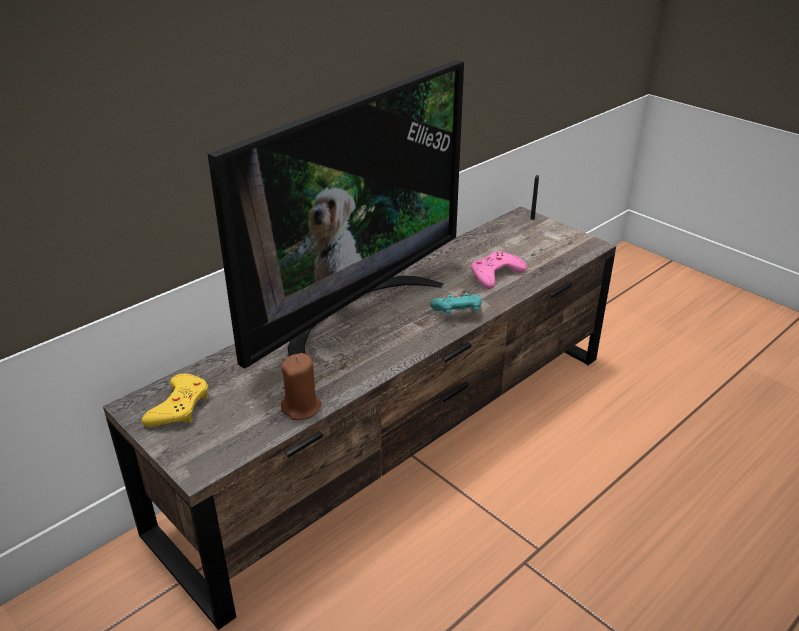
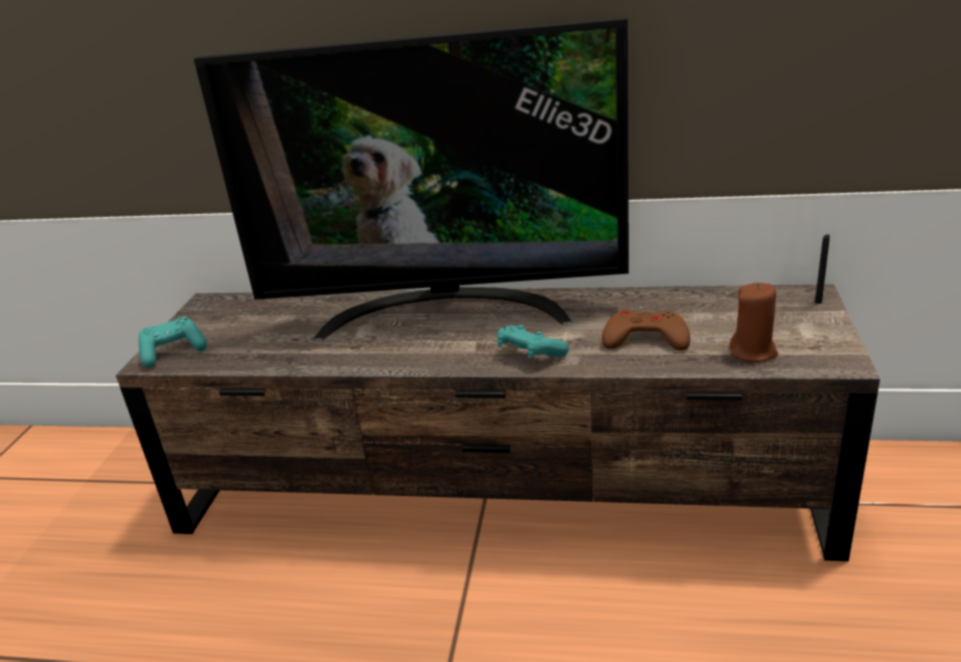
camera: 55 degrees right, 5 degrees down
(179, 406) = (221, 316): yellow game controller -> none
(203, 451) = (173, 352): none -> turquoise game controller
(301, 408) = (271, 360): brown candle -> brown candle (753, 351)
(495, 274) = (645, 338): pink game controller -> brown game controller

